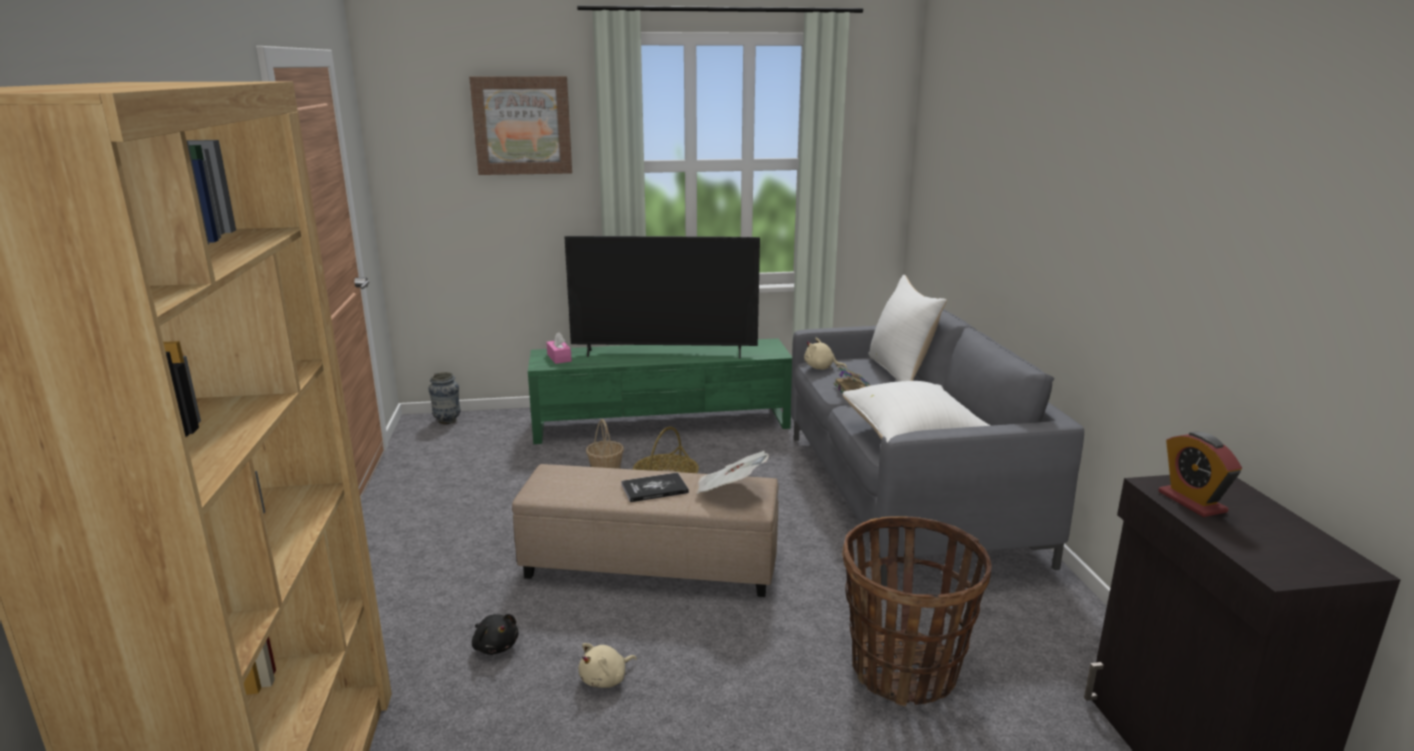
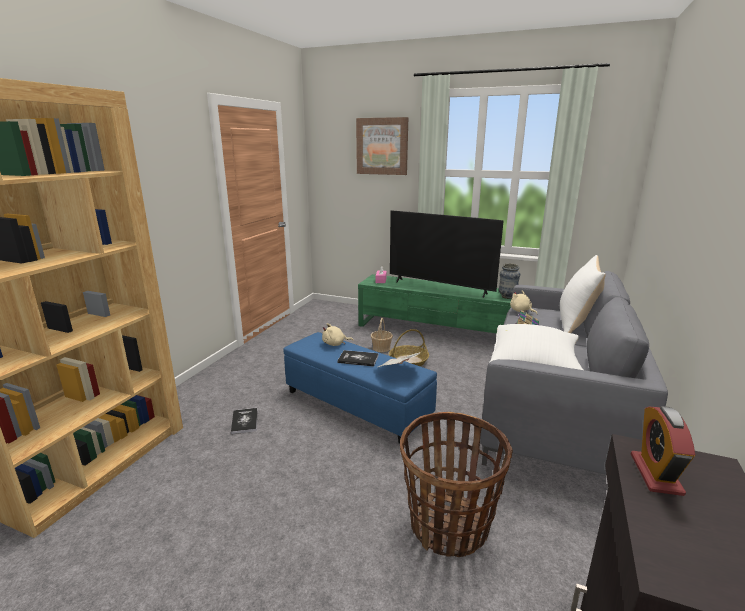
camera: 30 degrees right, 0 degrees up
(447, 420) = (330, 306): vase -> vase (507, 296)
(495, 646) = (244, 421): black plush toy -> book
(606, 679) = (275, 459): beige plush toy -> beige plush toy (335, 344)
(651, 563) = (357, 404): beige ottoman -> blue ottoman

